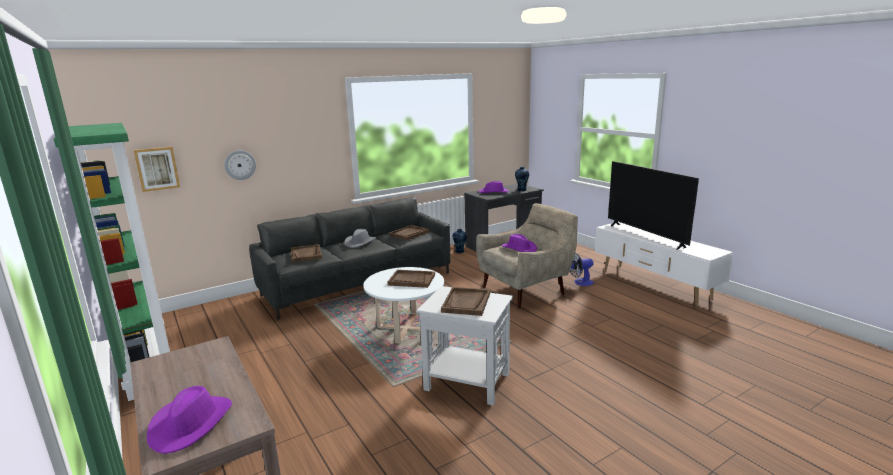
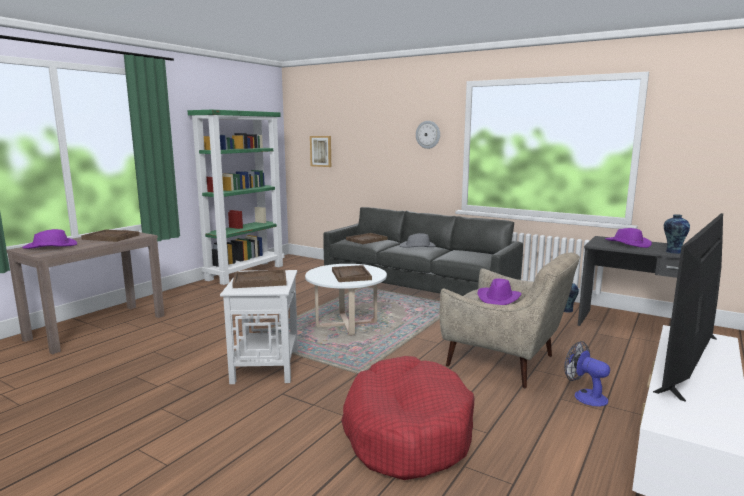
camera: 65 degrees right, 5 degrees down
(240, 165) = (369, 156): wall clock -> wall clock (428, 134)
(409, 234) = (467, 254): brown tray -> brown tray (110, 237)
(602, 341) = (406, 431): none -> red dog bed

